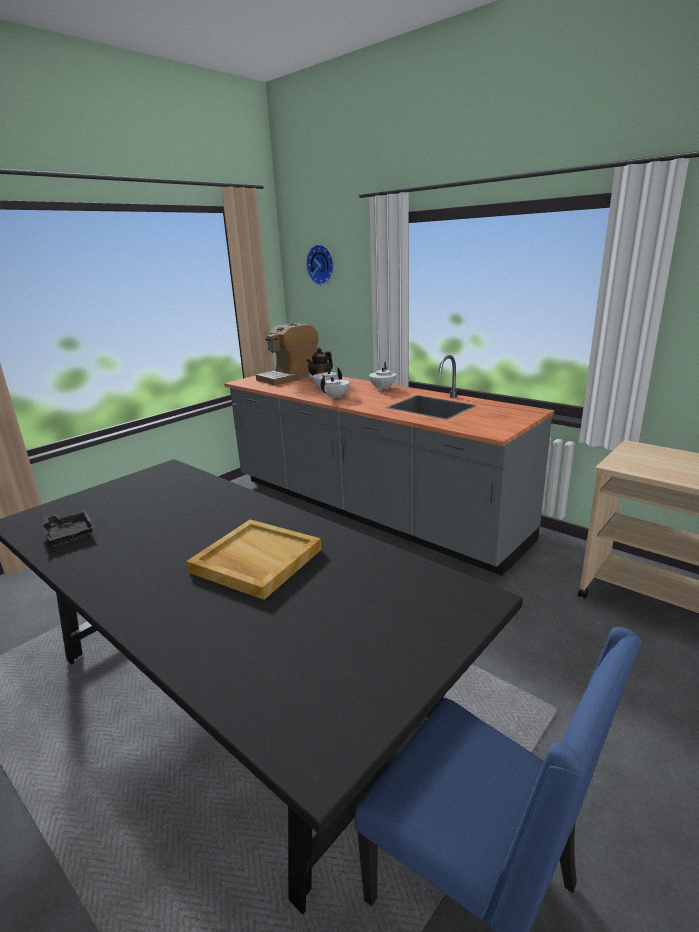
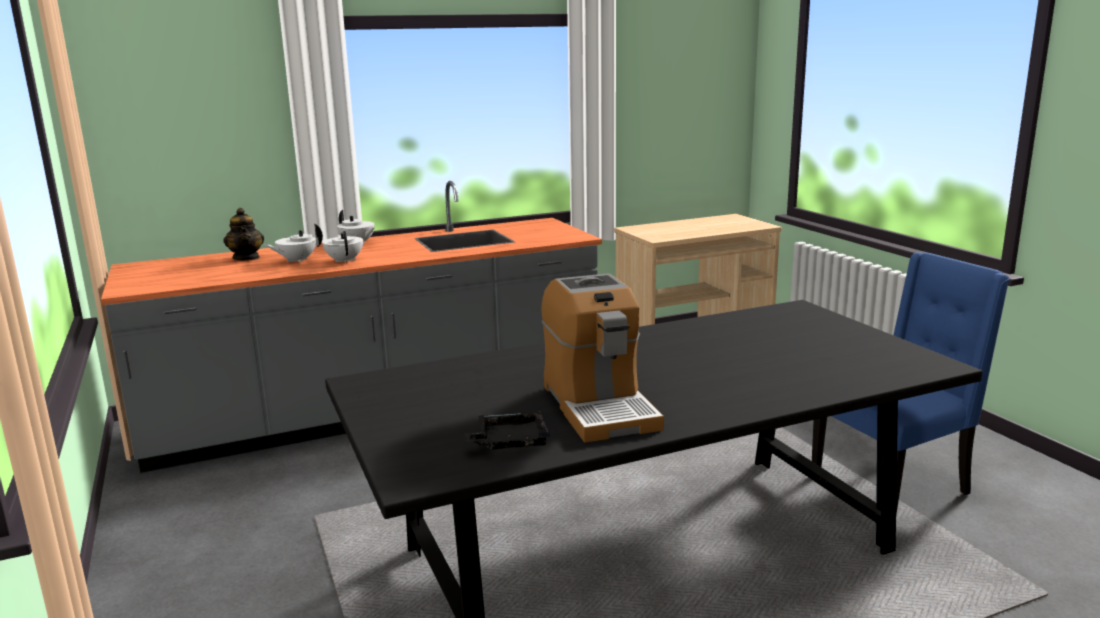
camera: 65 degrees left, 5 degrees down
(255, 561) = (683, 359): beige tray -> none
(289, 377) = (182, 268): coffee machine -> coffee machine (599, 406)
(322, 265) = (161, 87): wall clock -> none

